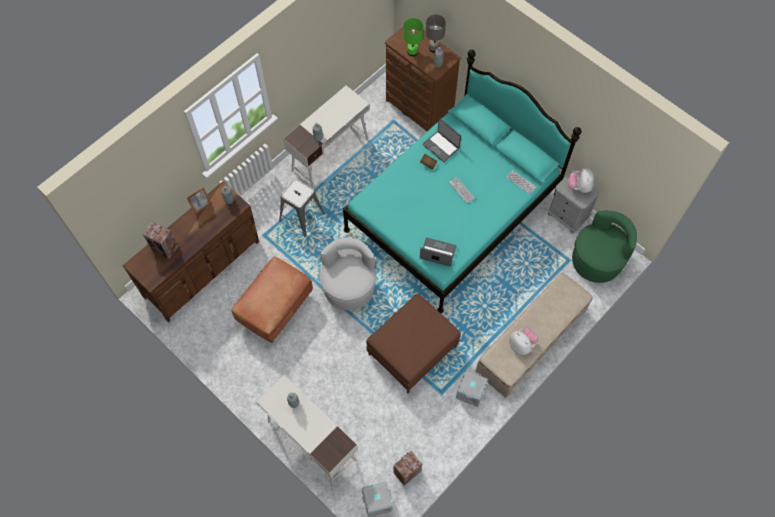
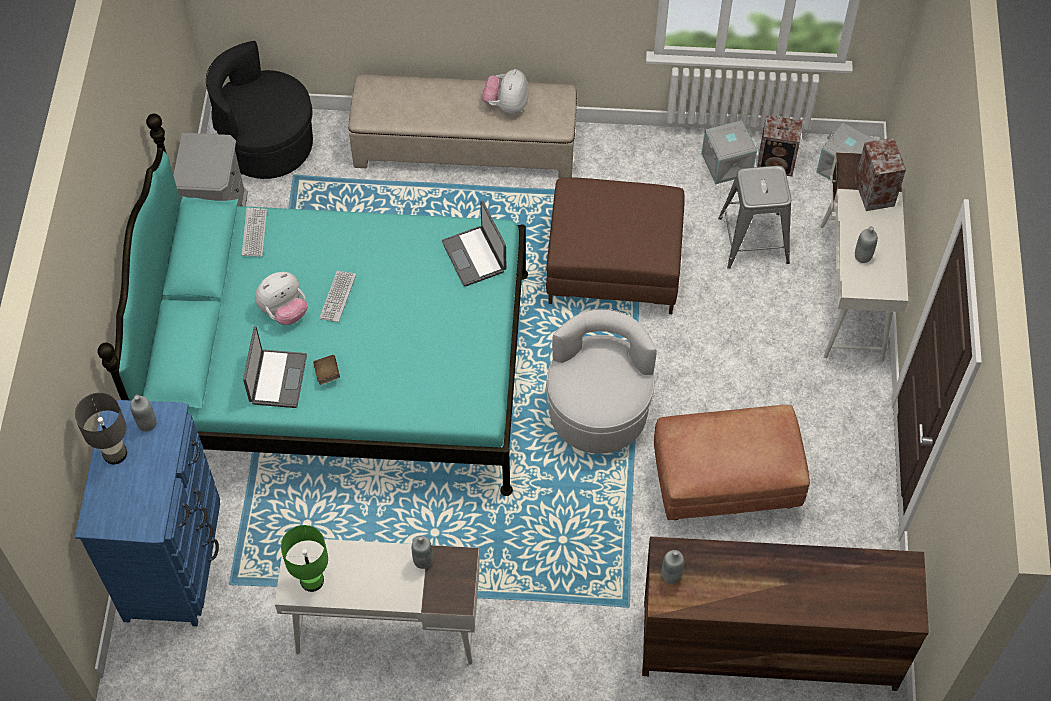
camera: 130 degrees left, 5 degrees down
(165, 248) = (840, 594): speaker -> speaker (874, 191)
(201, 207) = (722, 606): picture frame -> none
(301, 217) = (543, 575): grey stool -> grey stool (754, 240)
(349, 288) = (598, 413): white armchair -> white armchair turned 135 degrees clockwise
(412, 52) = (151, 481): green table lamp -> green table lamp (312, 580)
(418, 109) = (174, 560): brown dresser -> blue dresser
(470, 391) = (604, 166): grey storage box -> grey storage box (727, 165)
(579, 187) = (198, 160): plush toy -> plush toy (284, 311)
(596, 261) = (269, 146): green armchair -> black armchair

